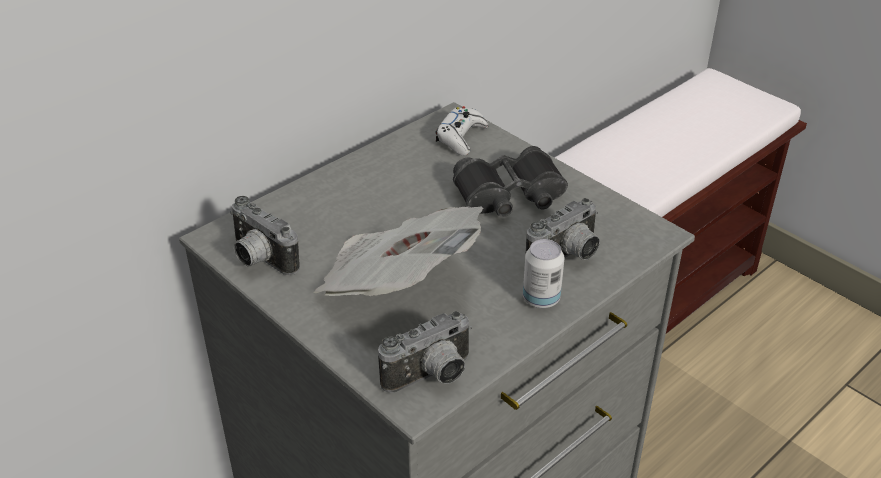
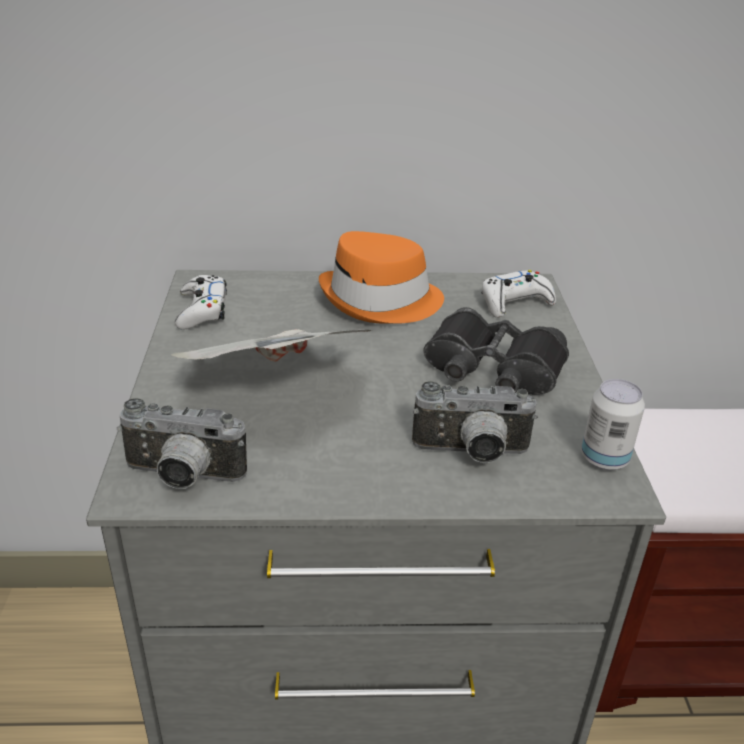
camera: 40 degrees right, 5 degrees down
(259, 259) = (202, 310): camera -> white game controller
(374, 181) = (381, 300): none -> orange hat
(541, 299) = (387, 474): can -> can (604, 459)

